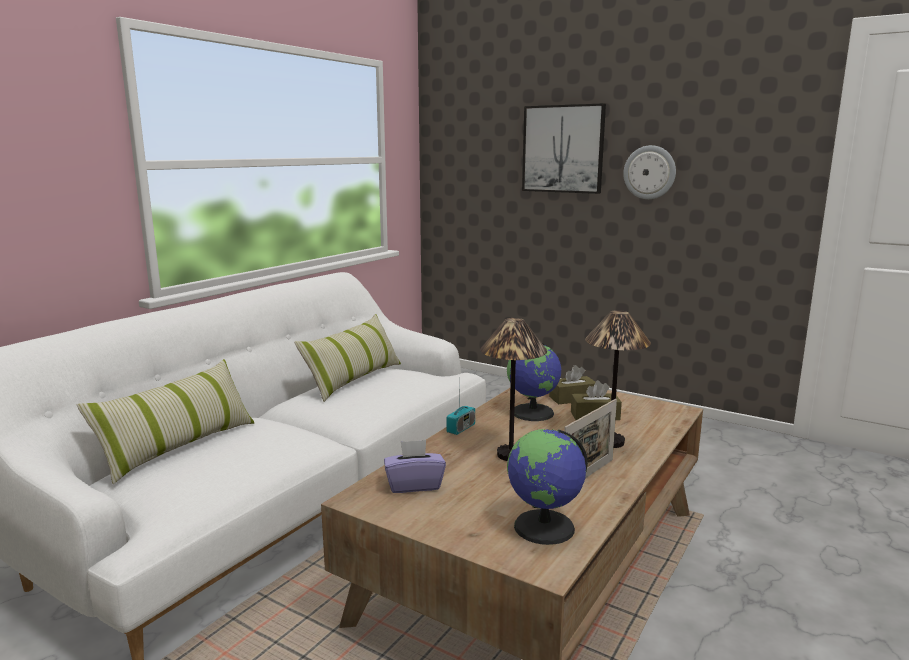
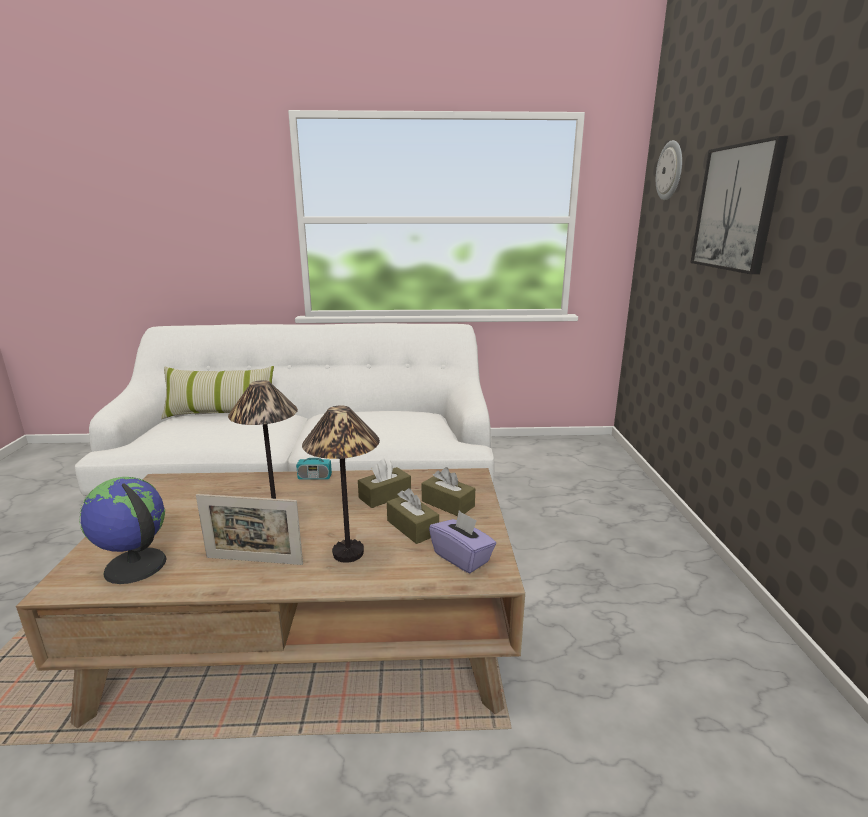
camera: 55 degrees right, 5 degrees up
(354, 379) = (385, 414): pillow -> none
(414, 485) = (191, 492): purple tissue box -> purple tissue box (462, 557)
(533, 413) = (385, 496): globe -> brown tissue box
(649, 172) = (816, 246): wall clock -> wall clock (670, 170)

